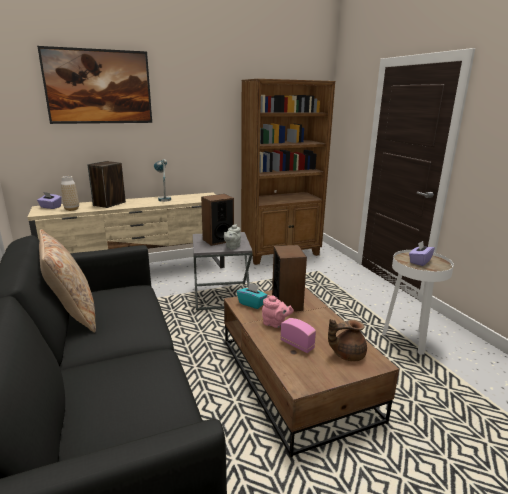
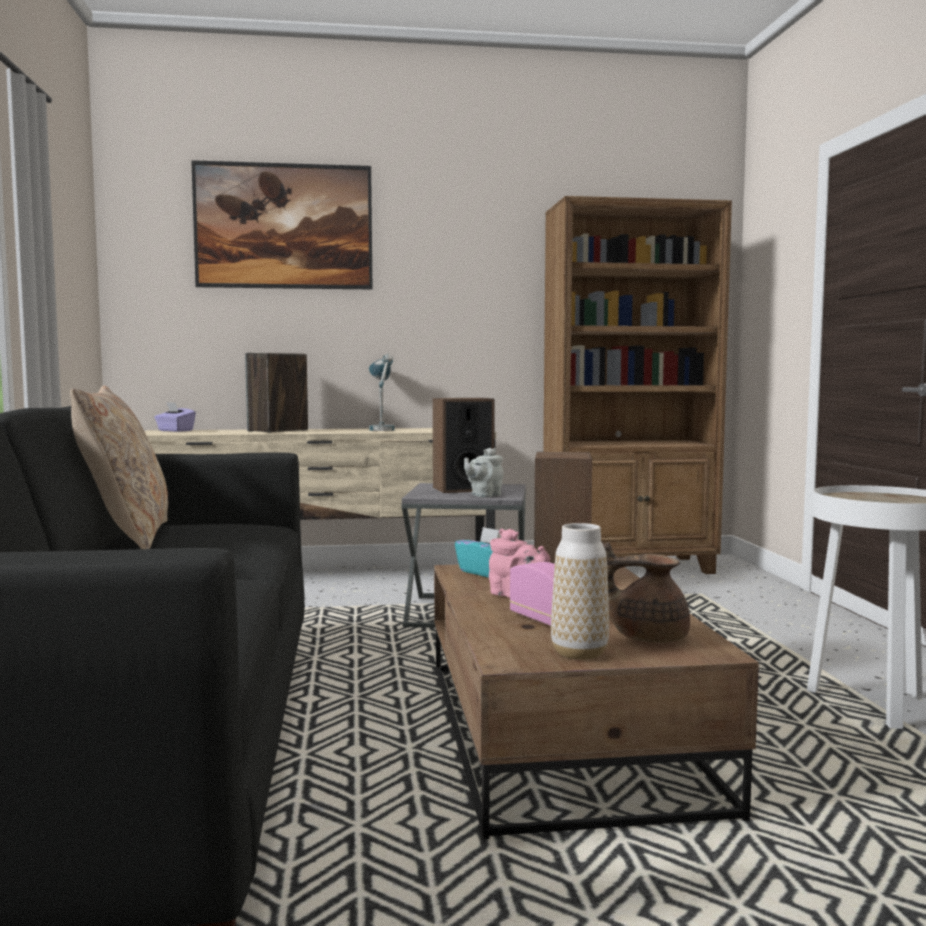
camera: 15 degrees right, 15 degrees down
(72, 209) = (208, 432): vase -> vase (579, 653)
(419, 261) = (877, 499): purple tissue box -> none

